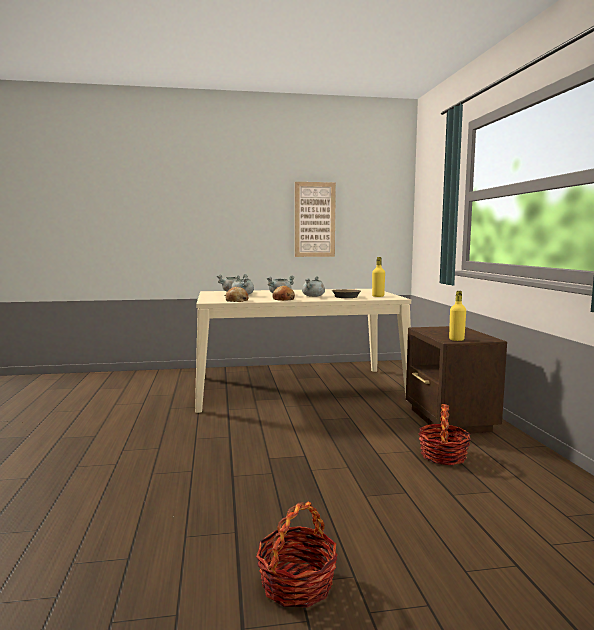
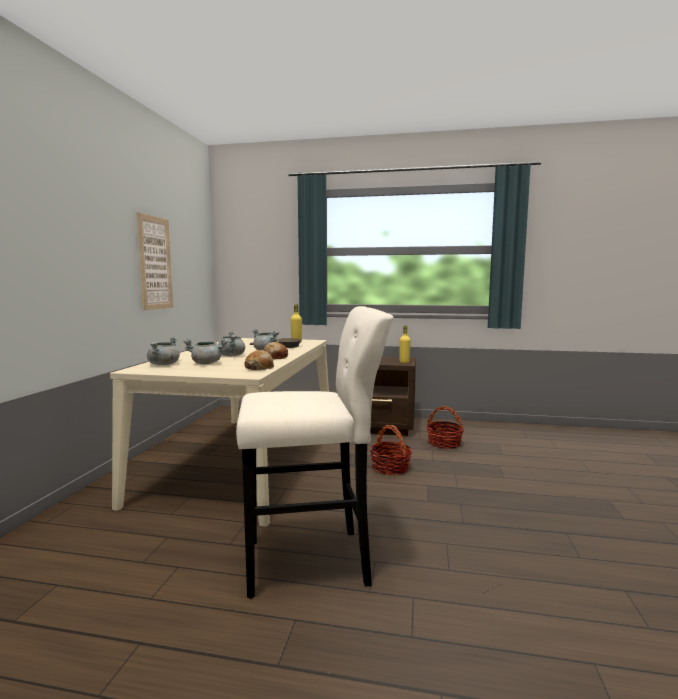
camera: 70 degrees left, 0 degrees up
(155, 431) = (314, 561): none -> beige stool
(297, 584) = (627, 519): basket -> basket (390, 468)

